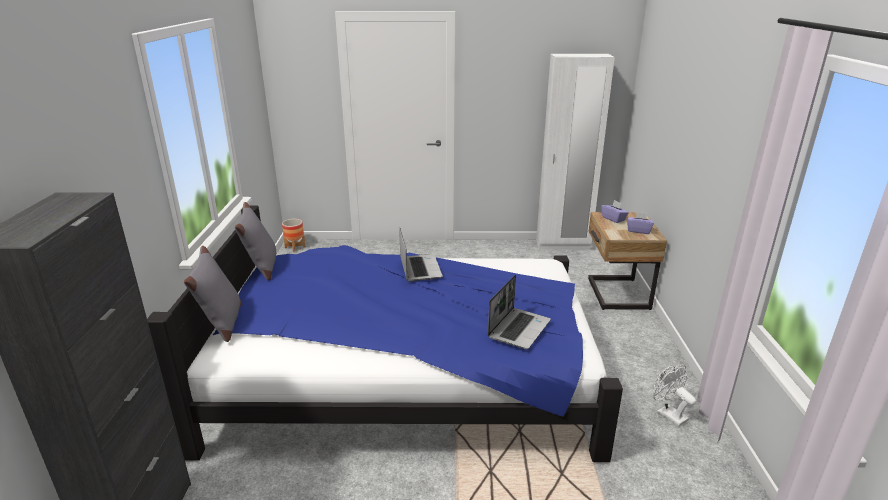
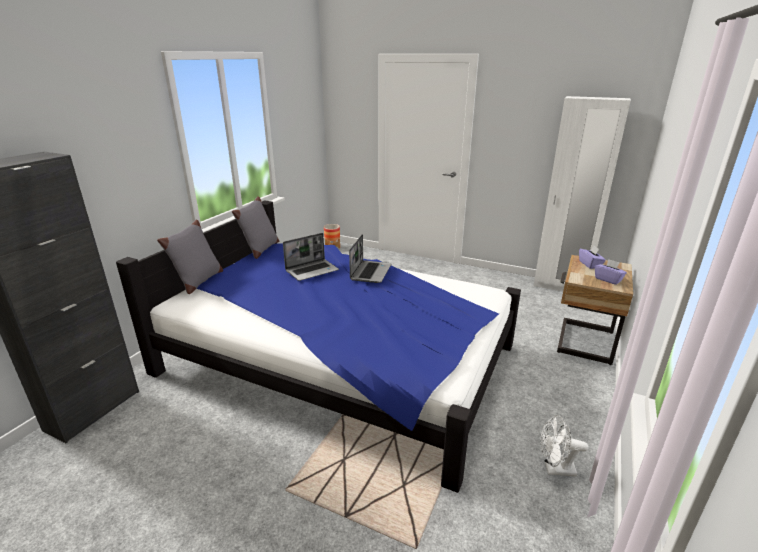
camera: 25 degrees right, 0 degrees up
(519, 329) = (406, 339): laptop -> laptop (312, 270)
(668, 414) = (555, 469): white fan -> white fan turned 75 degrees counterclockwise

